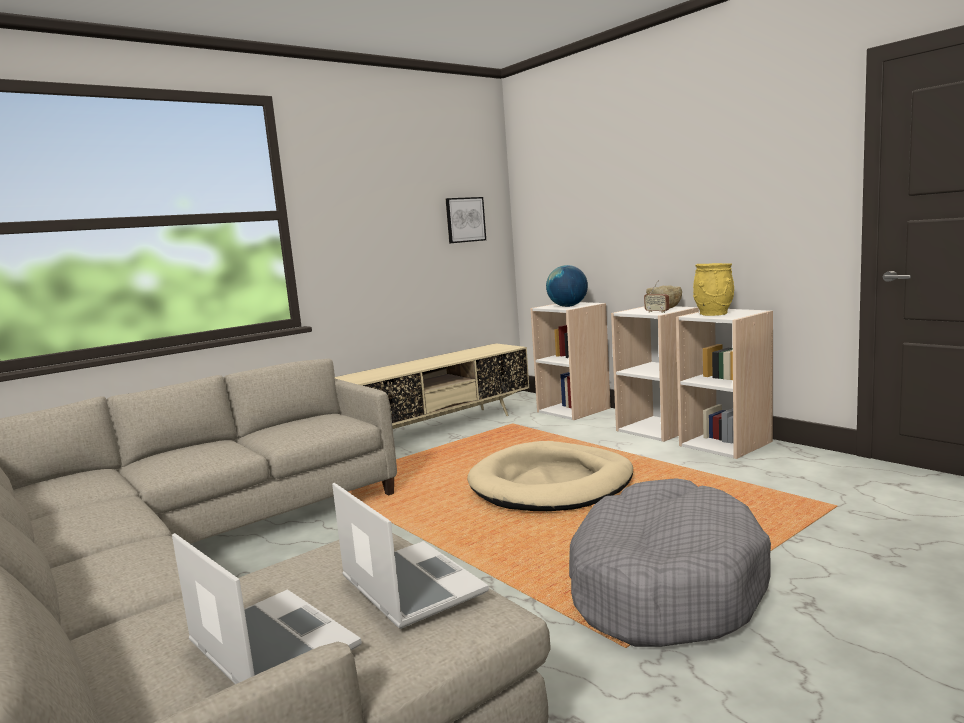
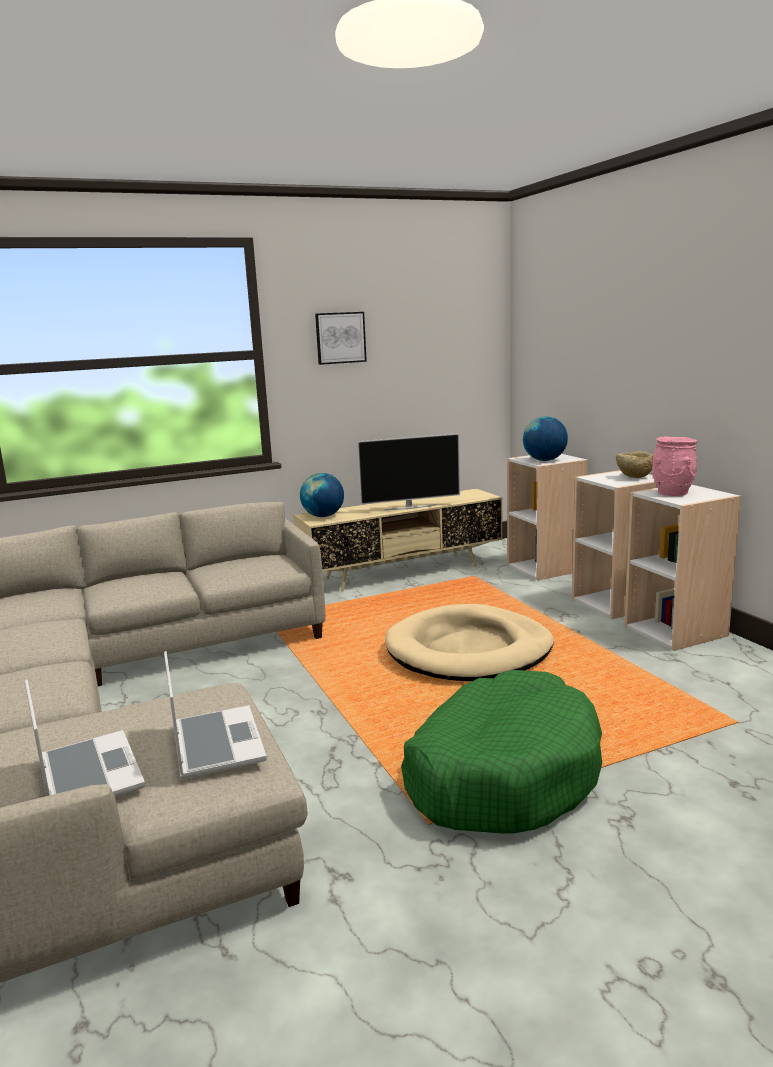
camera: 15 degrees right, 5 degrees up
(362, 376) = (323, 516): none -> globe
(445, 361) = (410, 507): none -> television
(465, 220) = (454, 357): picture -> picture (340, 338)
(657, 312) = (620, 482): radio -> none
(663, 585) = (502, 773): grey dog bed -> green dog bed
(713, 314) = (672, 493): yellow vase -> pink vase

